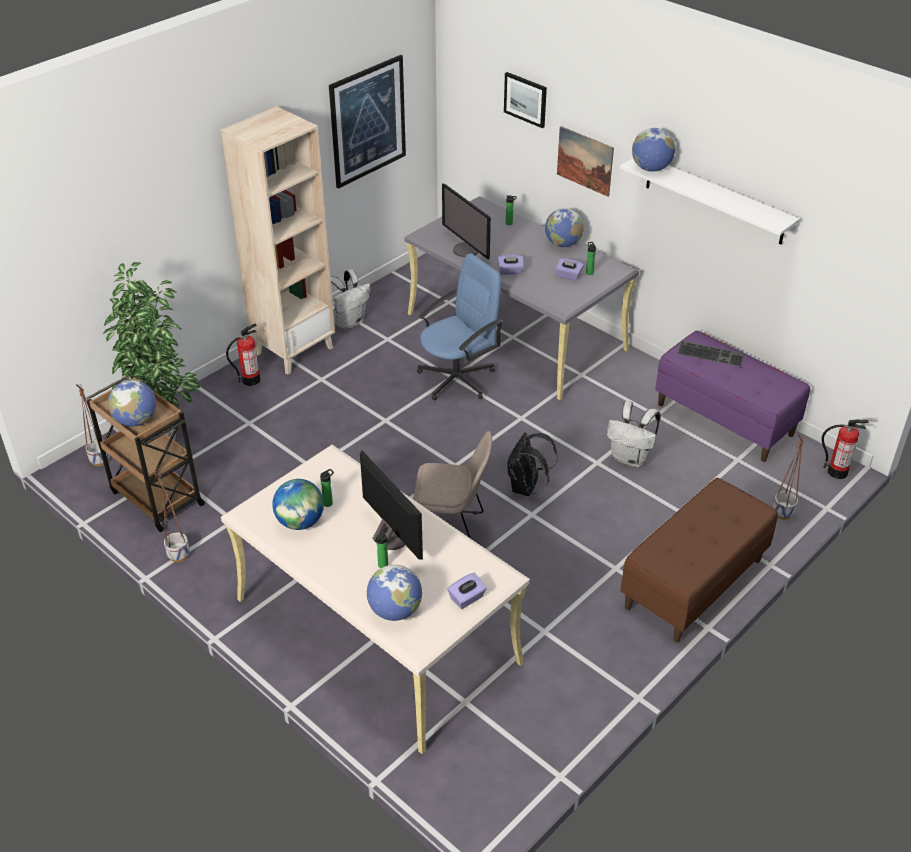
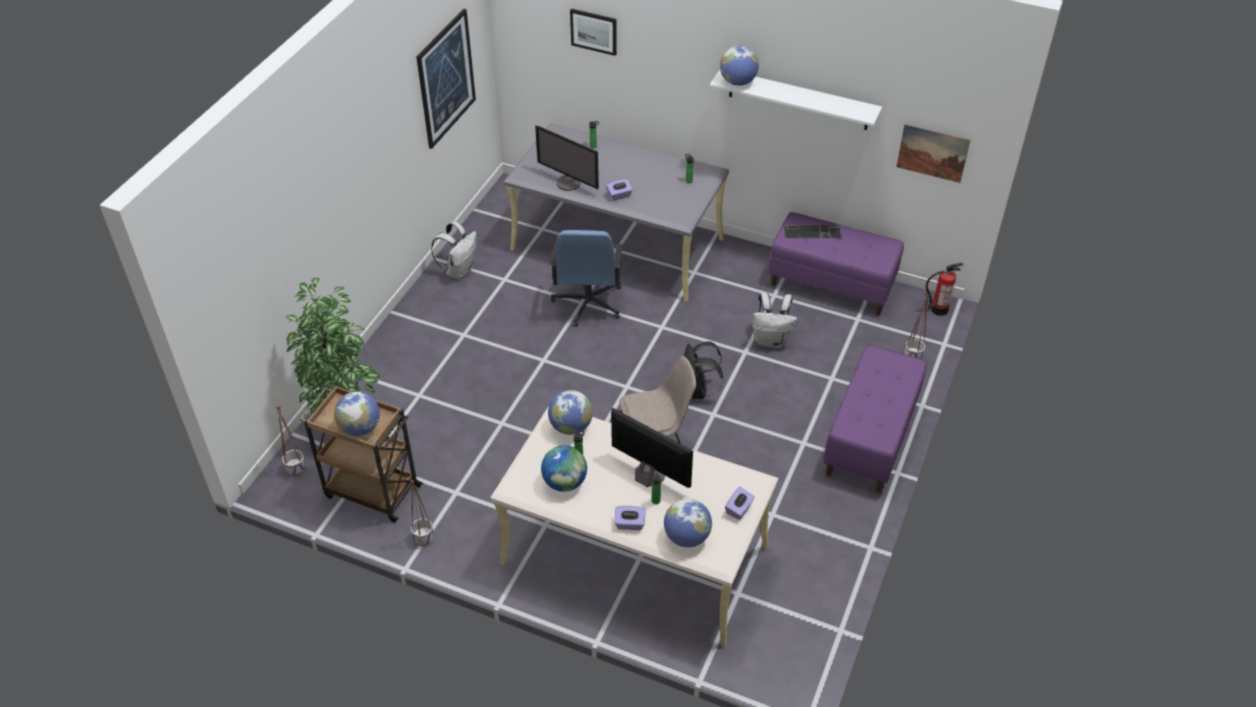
camera: 20 degrees left, 5 degrees up
(251, 380) = (397, 352): fire extinguisher -> none
(294, 350) = (422, 312): beige bookcase -> none
(458, 379) = (588, 303): blue office chair -> blue office chair turned 150 degrees clockwise
(563, 244) = (651, 157): globe -> globe (571, 427)
(568, 276) = (672, 188): purple tissue box -> purple tissue box (629, 524)
(585, 161) = (662, 80): picture -> picture (932, 153)
(694, 584) = (871, 438): brown bench -> purple bench

